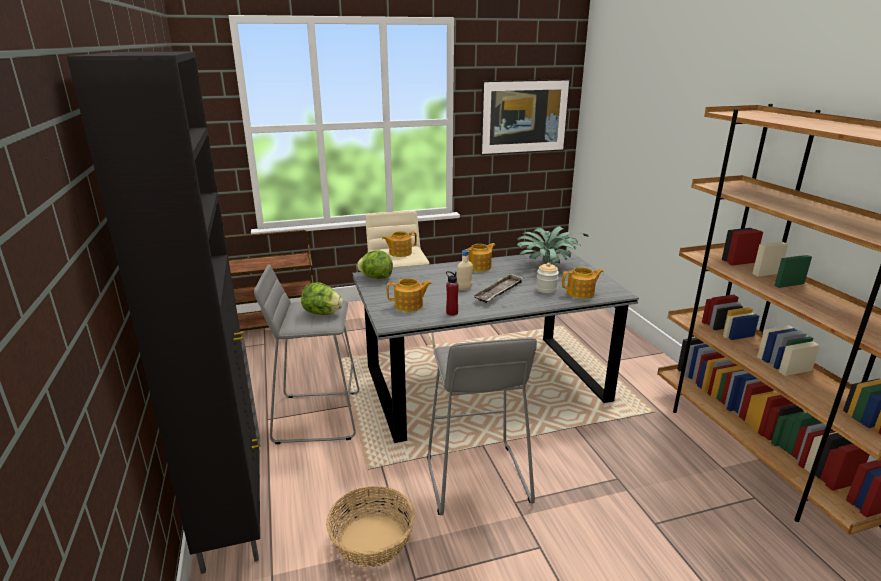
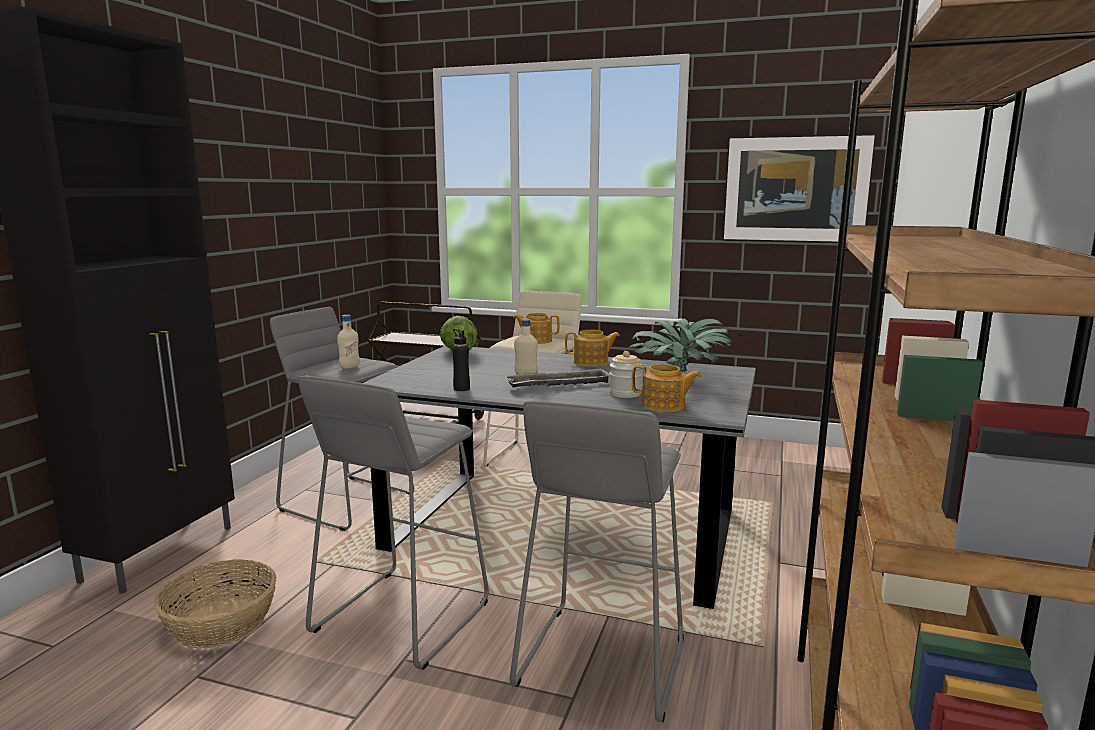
camera: 35 degrees right, 10 degrees down
(322, 313) = (349, 367): lettuce -> beige bottle
(409, 305) = (434, 375): teapot -> none
(452, 312) = (461, 389): red bottle -> black bottle
(603, 453) = (601, 661): none -> grey stool

